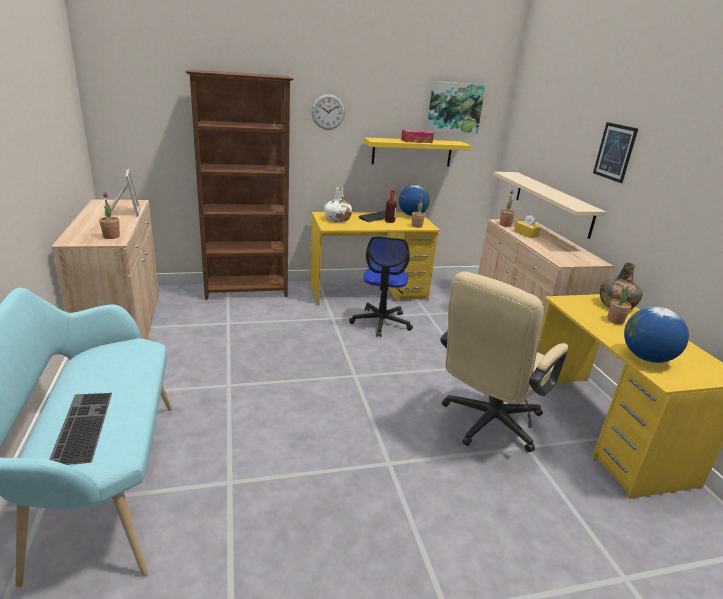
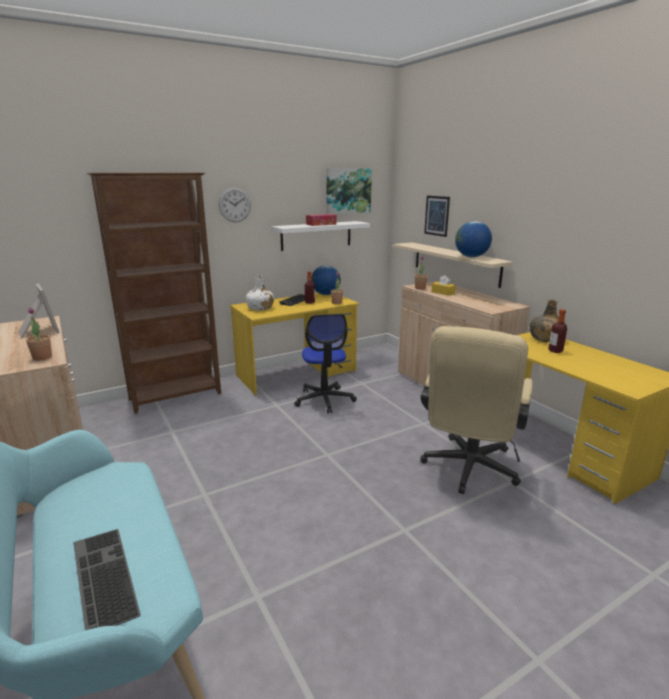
camera: 15 degrees left, 5 degrees down
(412, 152) = (316, 235): yellow shelf -> white shelf
(614, 152) = (511, 209): picture -> picture (437, 215)
(615, 320) = (555, 351): potted plant -> bottle
(646, 358) = (602, 375): globe -> globe (471, 257)

